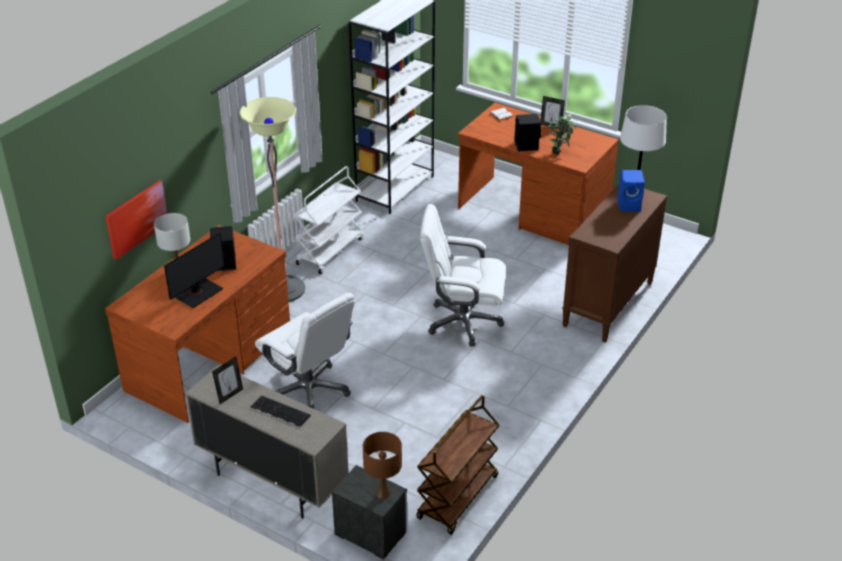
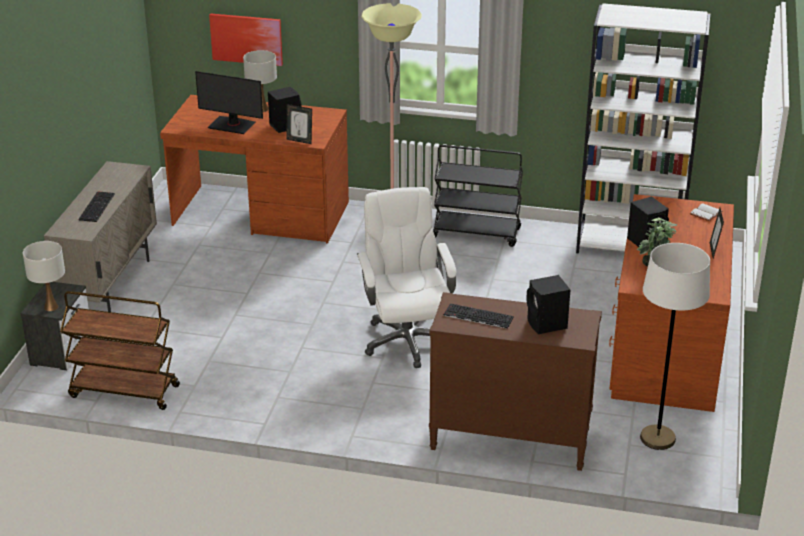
camera: 70 degrees right, 5 degrees down
(229, 395) = (110, 180): picture frame -> picture frame (299, 141)
(309, 390) = (244, 274): white office chair -> none
(330, 251) = (477, 233): white cart -> black cart
(383, 493) = (51, 307): brown table lamp -> white table lamp
(608, 230) = (477, 317): none -> keyboard
(630, 205) = (547, 325): blue speaker -> black speaker

